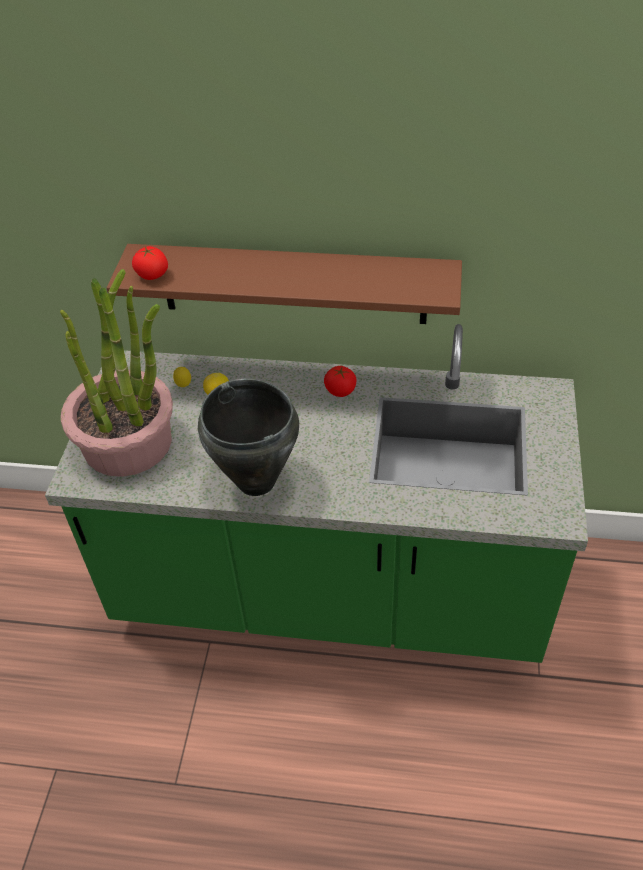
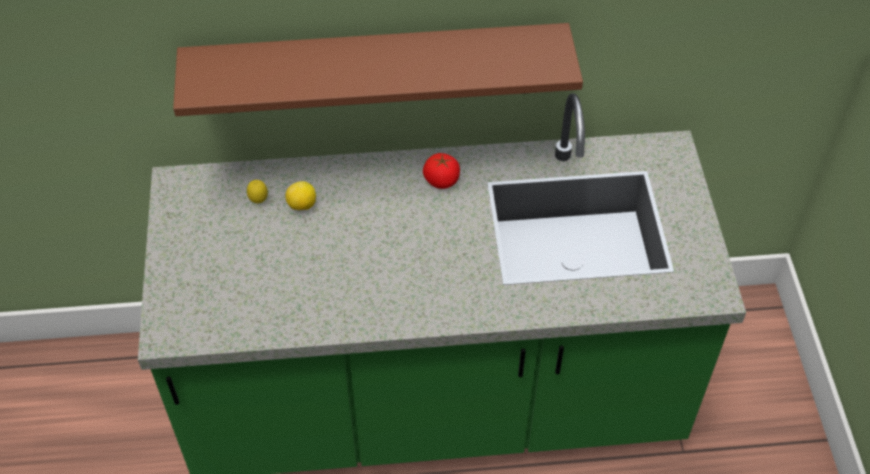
camera: 15 degrees left, 5 degrees up
(128, 442) = (216, 280): potted plant -> none
(152, 275) = (223, 85): tomato -> none
(256, 482) = (378, 304): black cooking pot -> none

